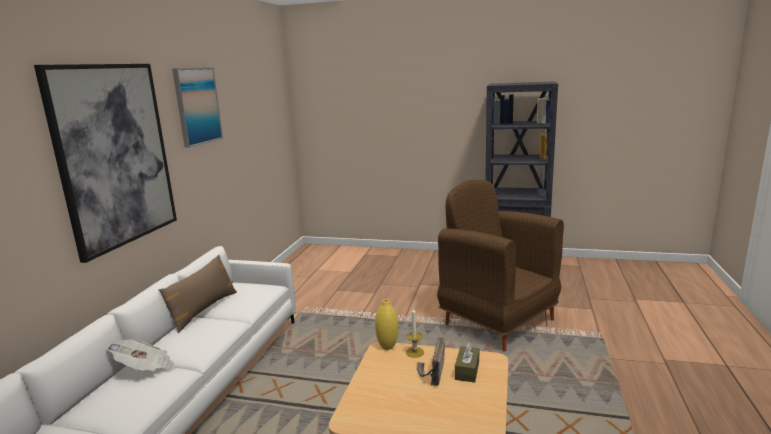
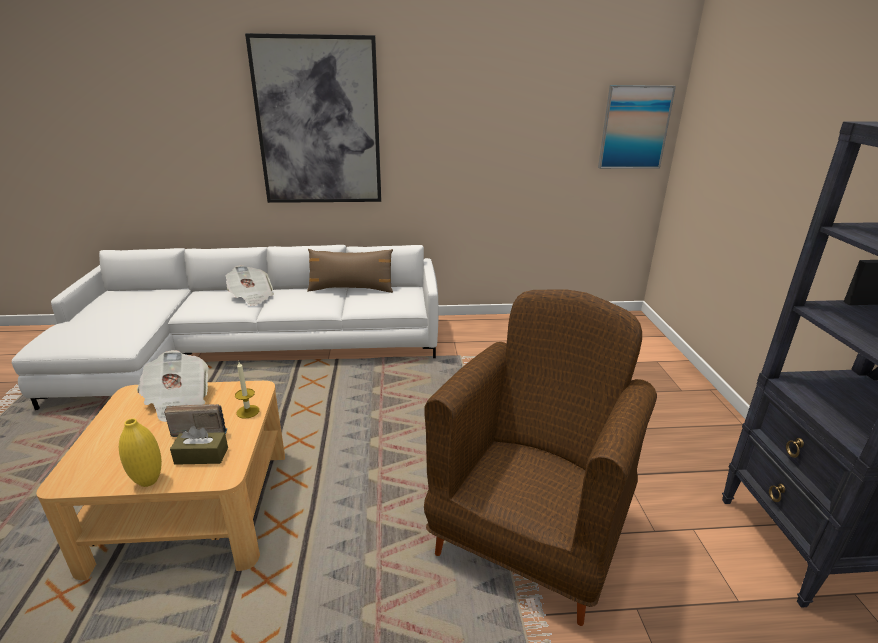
camera: 70 degrees right, 10 degrees up
(197, 106) = (450, 88): picture -> picture (634, 127)
(378, 389) = (177, 400): none -> newspaper
(387, 347) = (261, 392): yellow vase -> yellow vase (148, 481)

